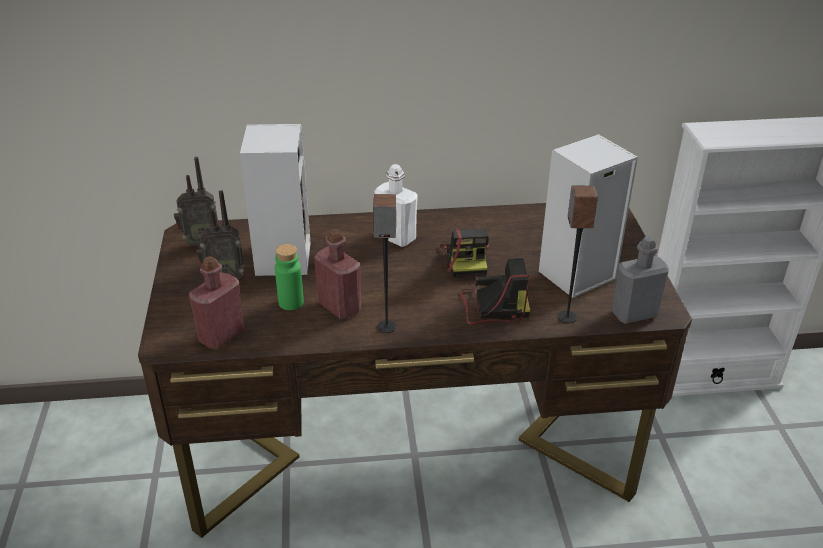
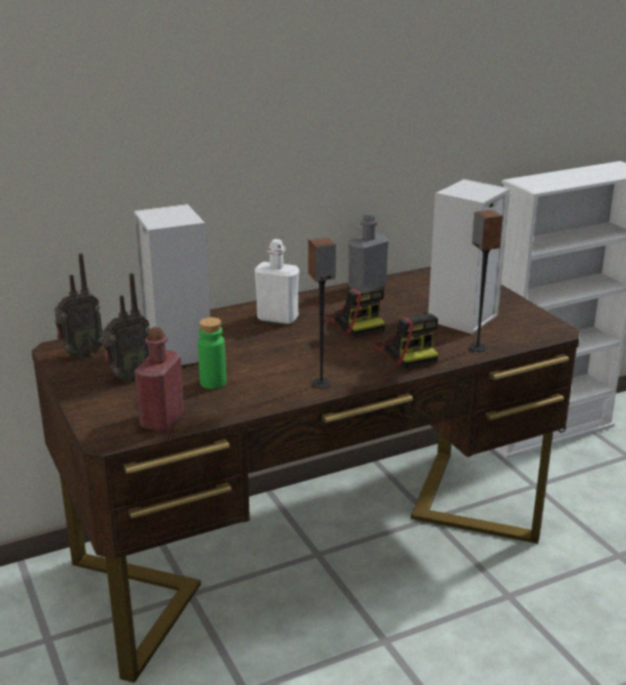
camera: 20 degrees left, 10 degrees down
(339, 307) = (264, 377): red bottle -> none
(492, 307) = (407, 352): camera -> camera turned 90 degrees clockwise
(634, 314) = (531, 335): grey bottle -> grey bottle (367, 287)

